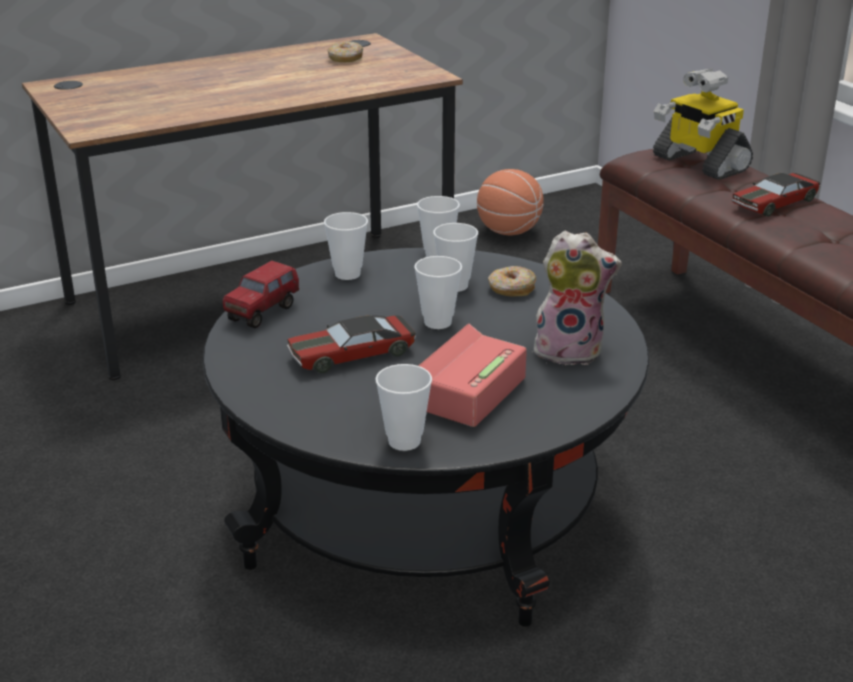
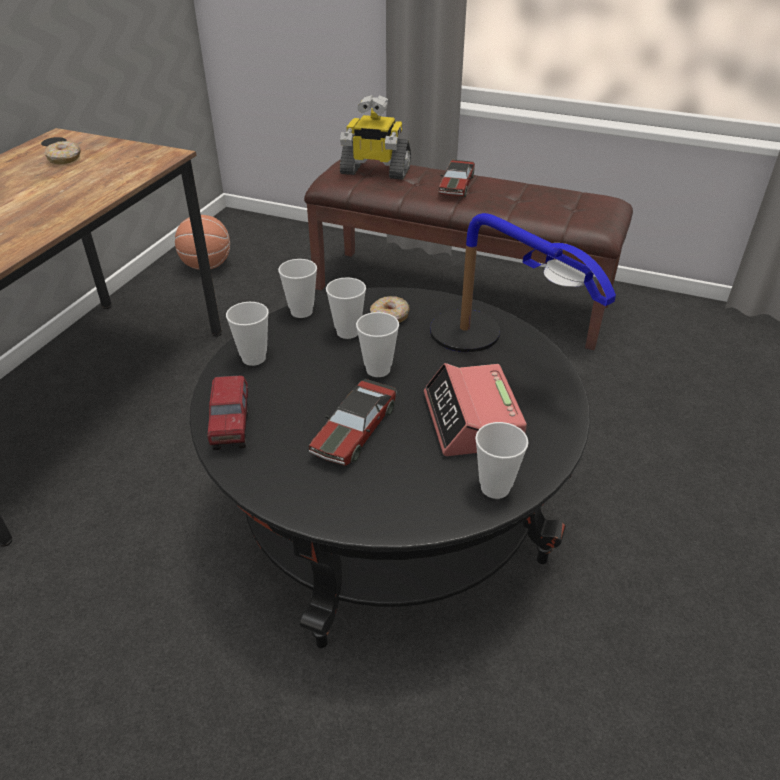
camera: 40 degrees left, 10 degrees up
(570, 350) = (492, 350): plush toy -> table lamp

